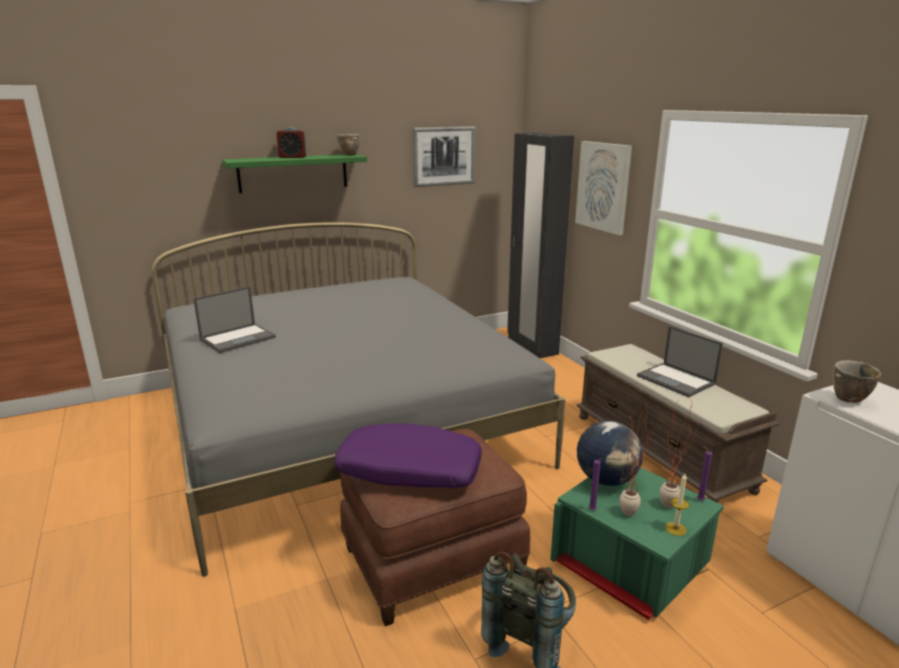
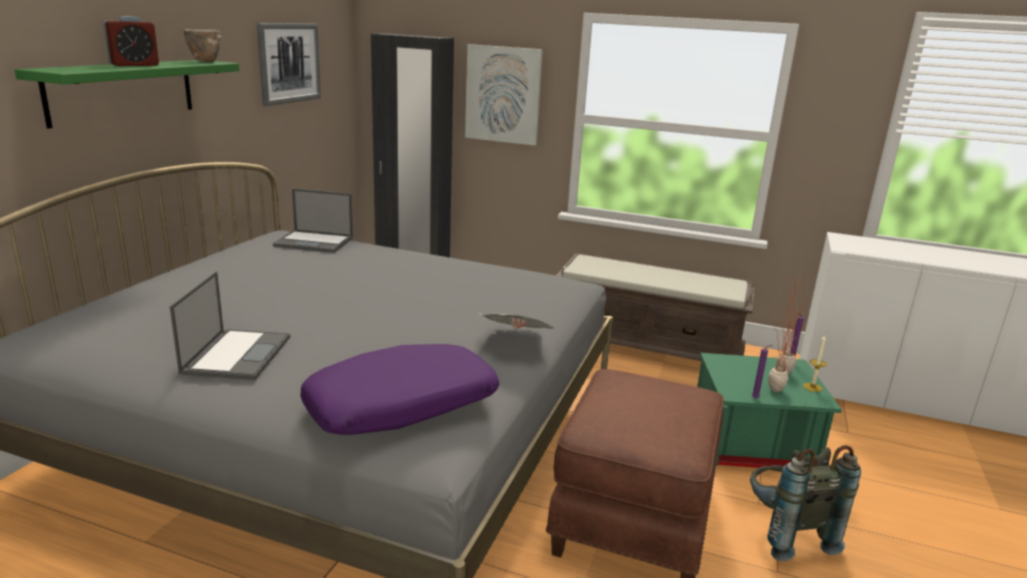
camera: 45 degrees left, 0 degrees up
(382, 379) = (517, 340): none -> newspaper
(409, 471) = (643, 423): purple pillow -> purple pillow (401, 407)
(606, 479) = (724, 372): globe -> none
(676, 380) = (662, 275): laptop -> laptop (315, 242)
(847, 400) = (854, 249): bowl -> none

